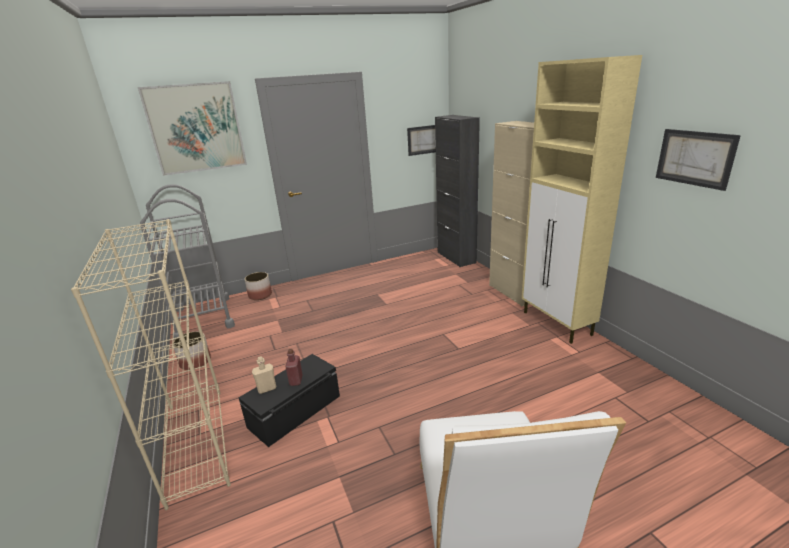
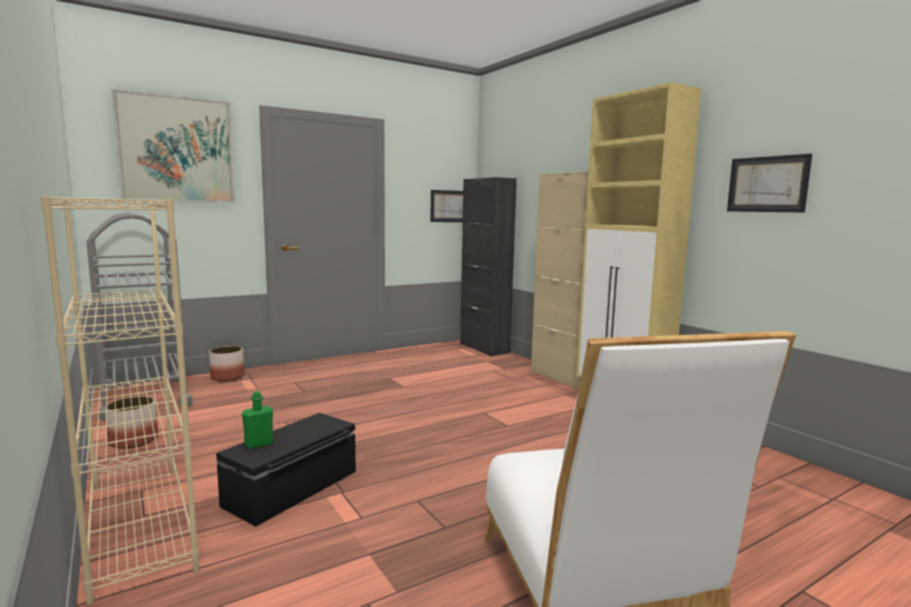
camera: 10 degrees left, 15 degrees down
(267, 388) = (259, 444): beige bottle -> green bottle
(296, 380) = (301, 436): red bottle -> none

